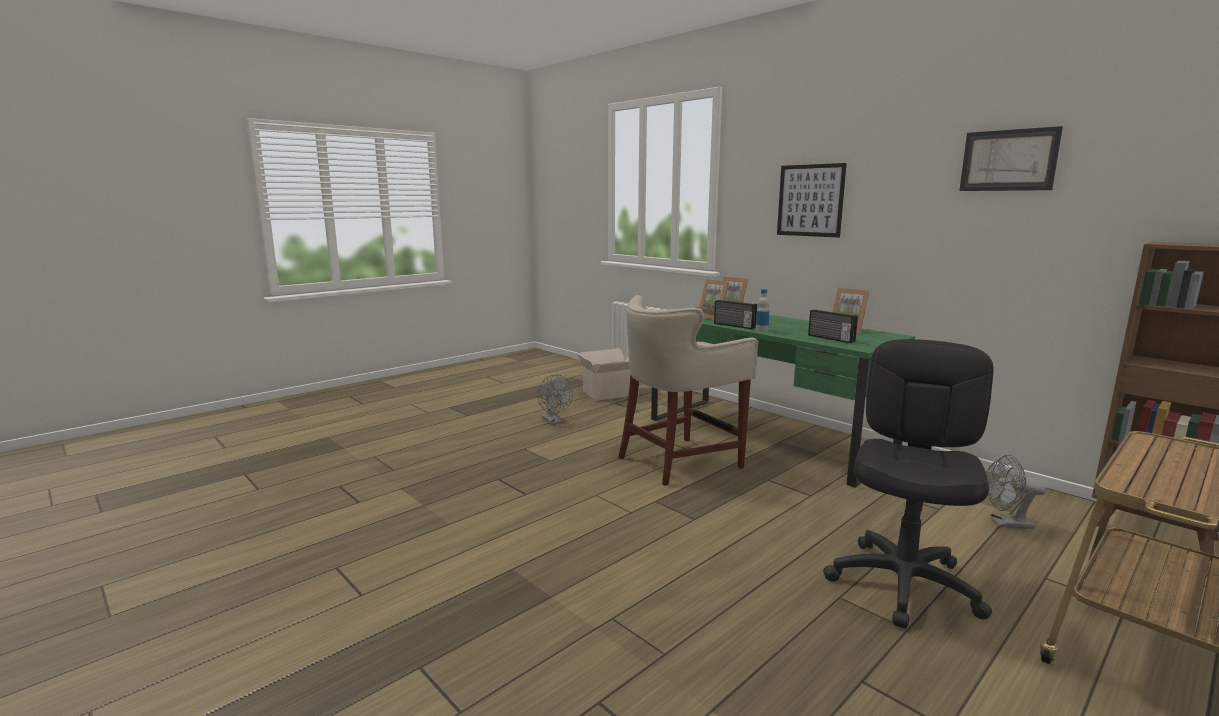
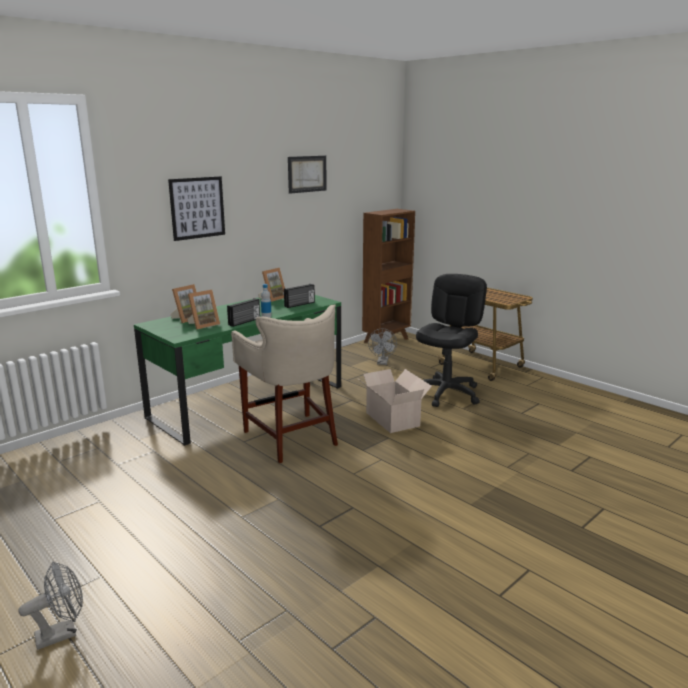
camera: 90 degrees left, 5 degrees up
(554, 421) = (163, 502): grey fan -> grey fan (62, 633)
(612, 393) = (79, 466): cardboard box -> cardboard box (392, 418)
(903, 584) = (446, 393): black office chair -> black office chair turned 90 degrees clockwise

